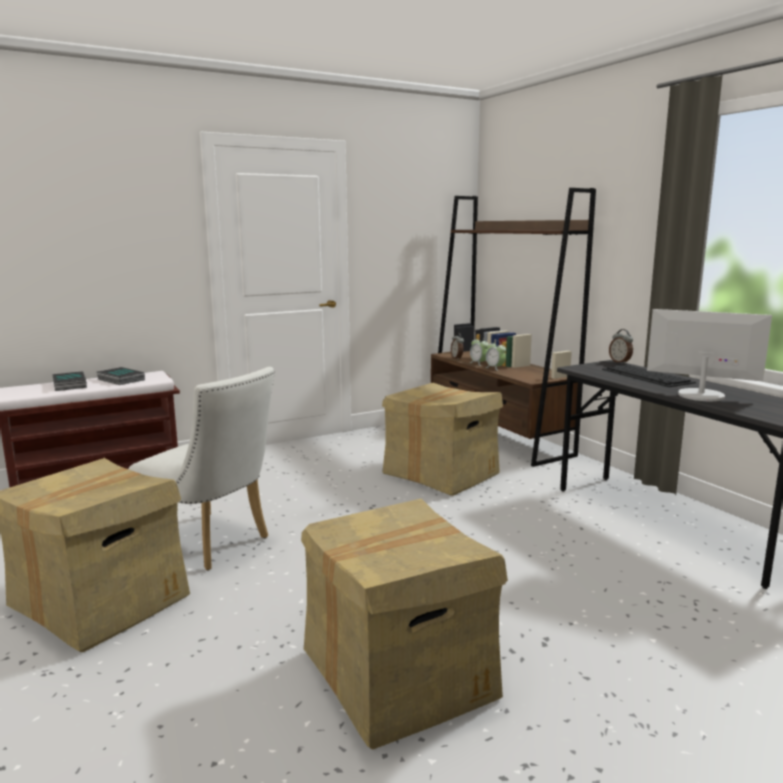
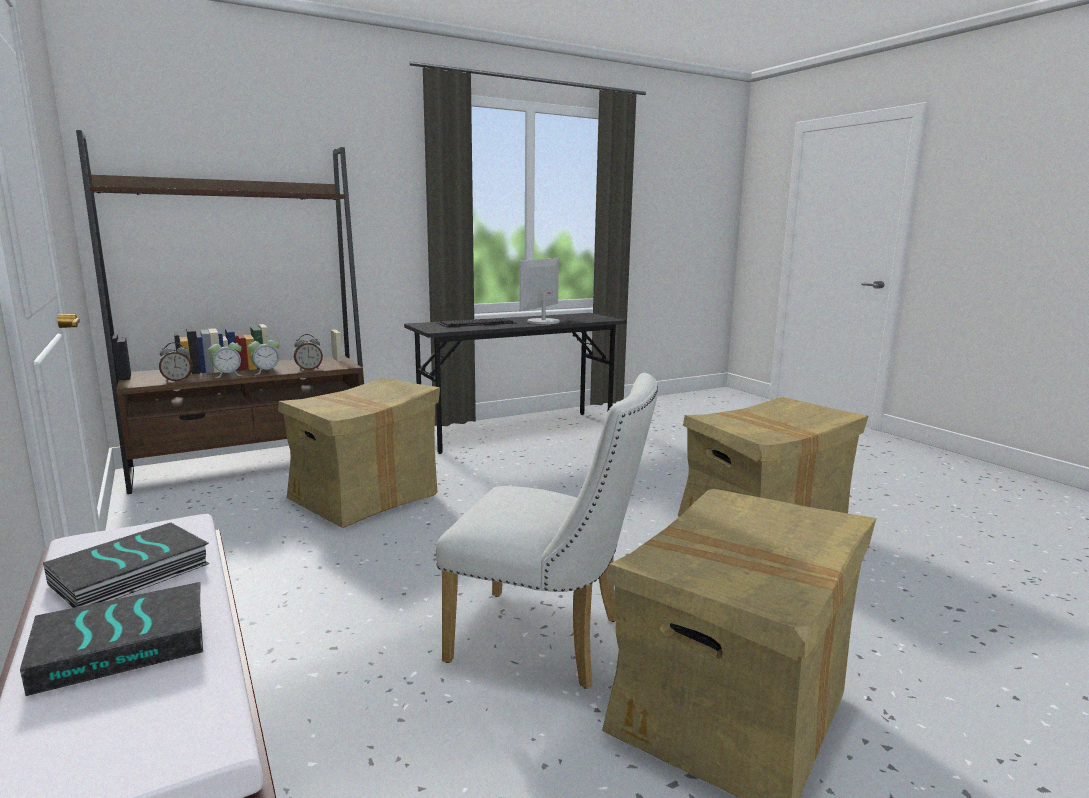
camera: 90 degrees left, 0 degrees up
(212, 544) = (549, 641): white chair -> white chair turned 75 degrees clockwise
(620, 362) = (418, 323): alarm clock -> alarm clock (309, 369)

